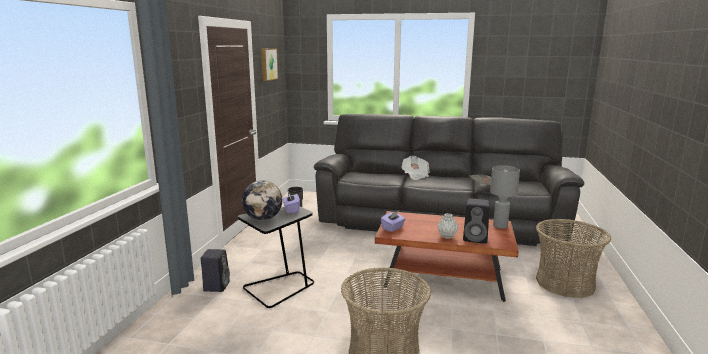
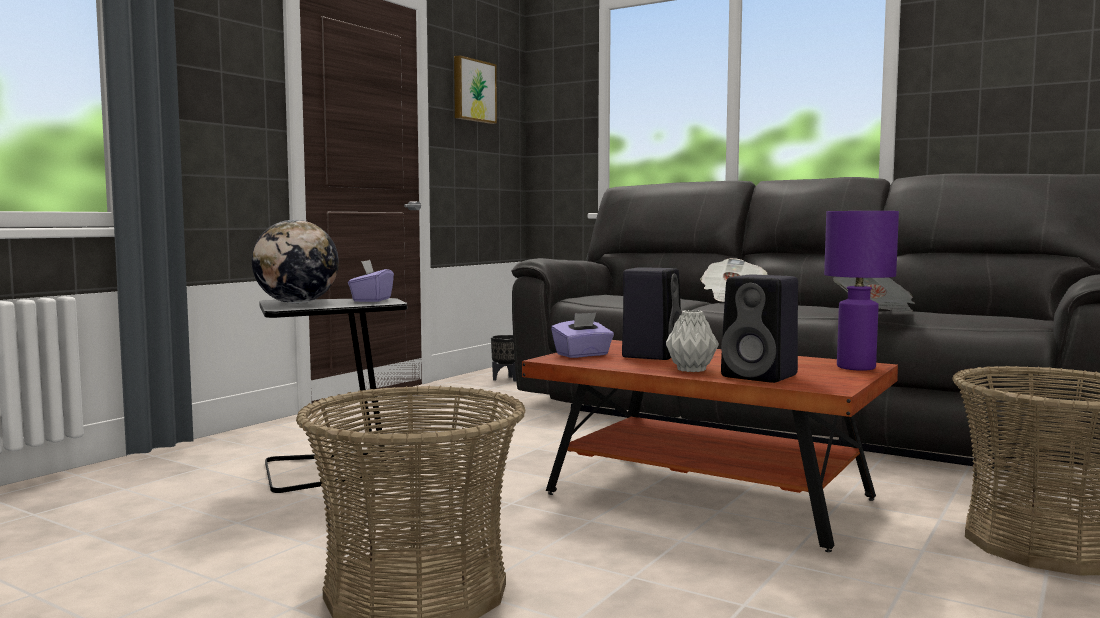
camera: 20 degrees right, 10 degrees down
(216, 286) = (225, 455): black speaker -> black speaker (651, 355)
(500, 226) = (856, 368): grey table lamp -> purple table lamp

